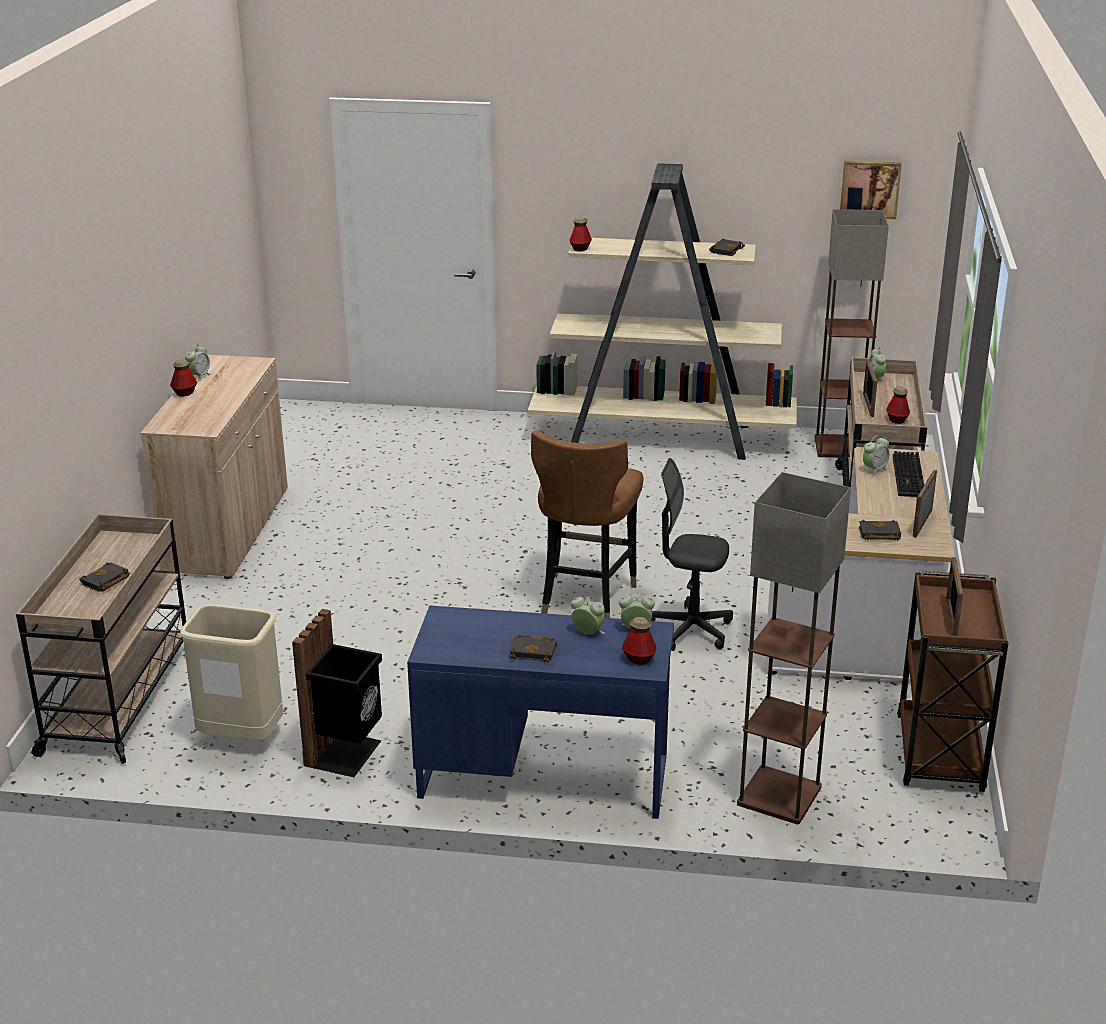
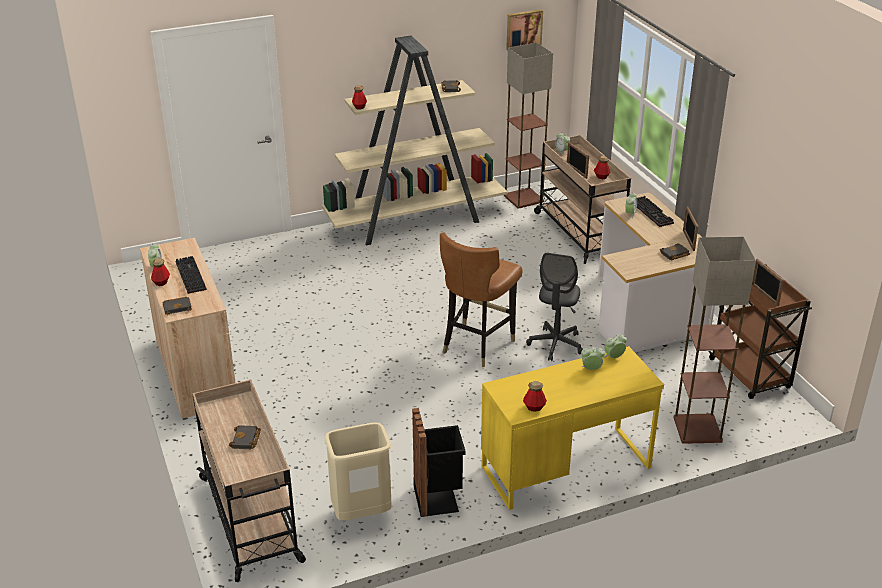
camera: 30 degrees left, 5 degrees up
(221, 394) = (189, 276): none -> keyboard
(534, 651) = (575, 391): black book -> black book (178, 307)
(543, 776) = (565, 467): blue desk -> yellow desk
(585, 599) = (477, 344): brown chair -> brown chair turned 45 degrees clockwise
(639, 659) = (636, 375): bottle -> bottle (534, 407)
(690, 630) = (555, 344): grey office chair -> grey office chair turned 60 degrees counterclockwise

